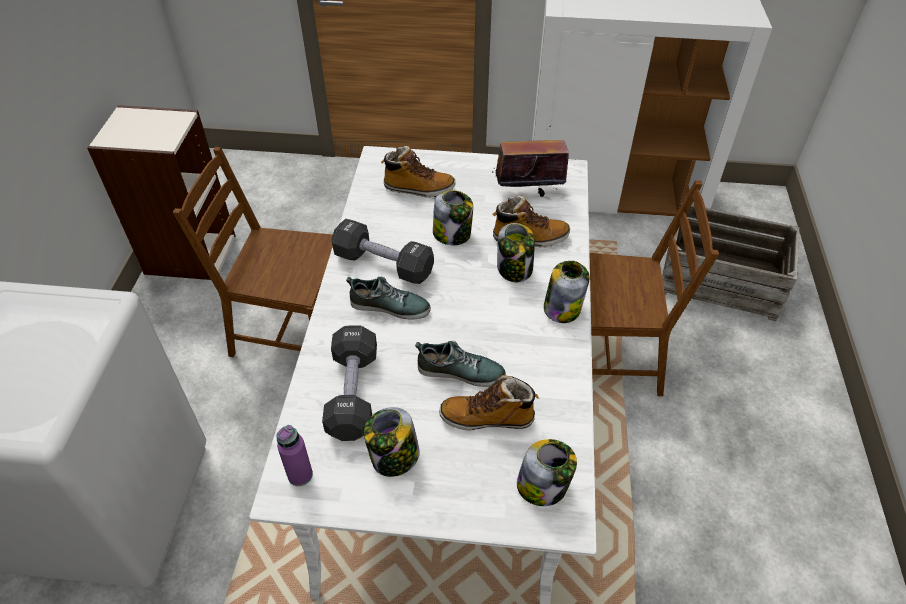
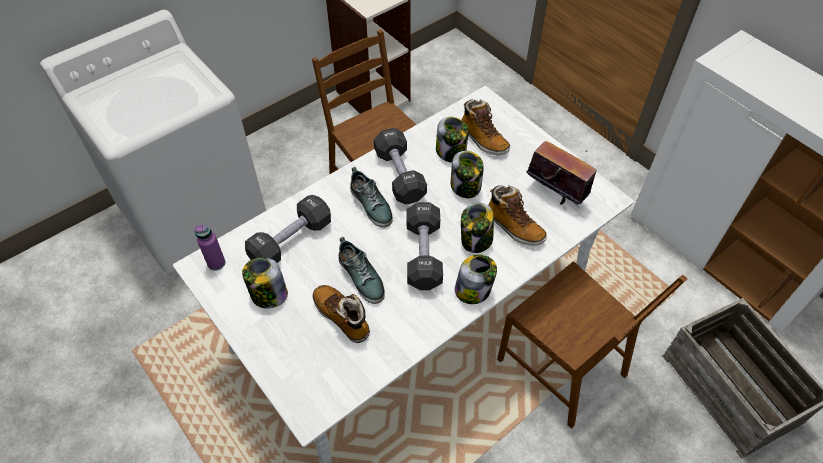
camera: 45 degrees right, 5 degrees up
(488, 312) = (423, 254): none -> black dumbbell
(543, 486) = (322, 383): jar -> jar (451, 152)

